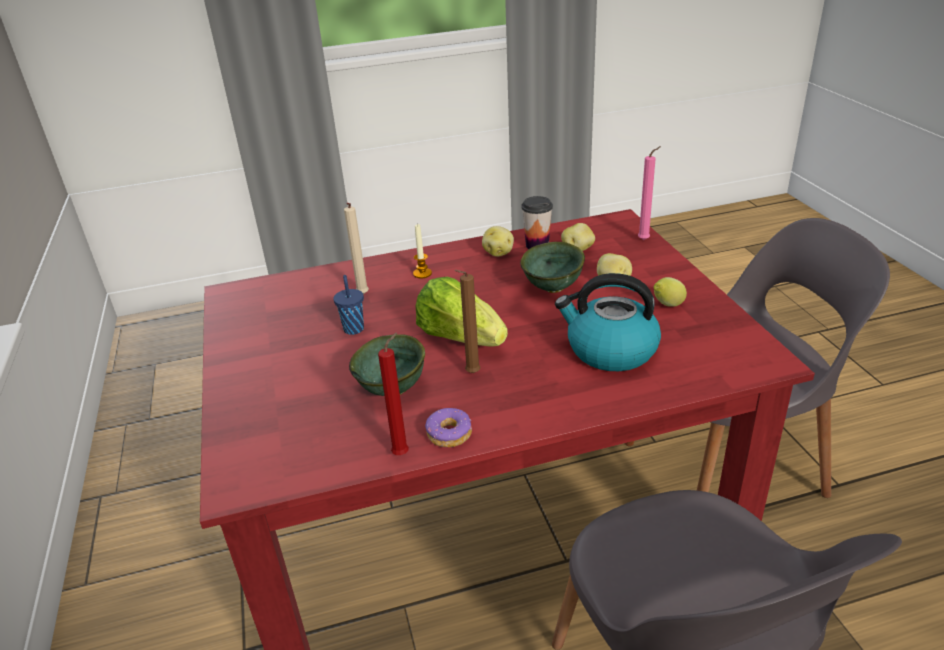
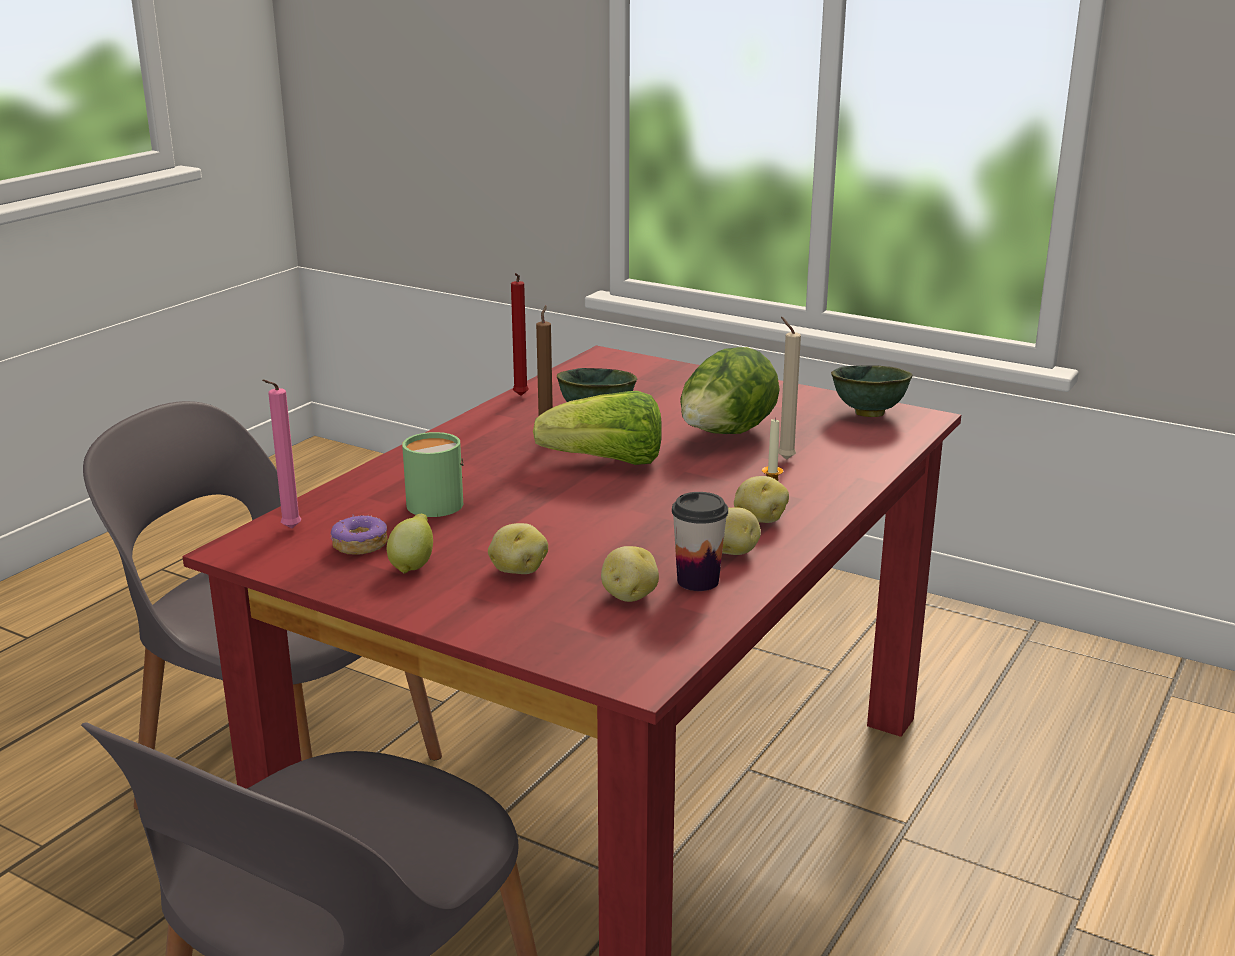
camera: 135 degrees right, 10 degrees down
(353, 328) = (725, 436): blue cup -> lettuce
(449, 434) = (501, 413): donut -> donut (359, 545)
(454, 264) = (759, 520): none -> potato
(554, 288) = (583, 536): green bowl -> green bowl (867, 414)
(610, 350) = (433, 502): kettle -> green mug
(645, 240) = (548, 651): pink candle -> pink candle (289, 529)

